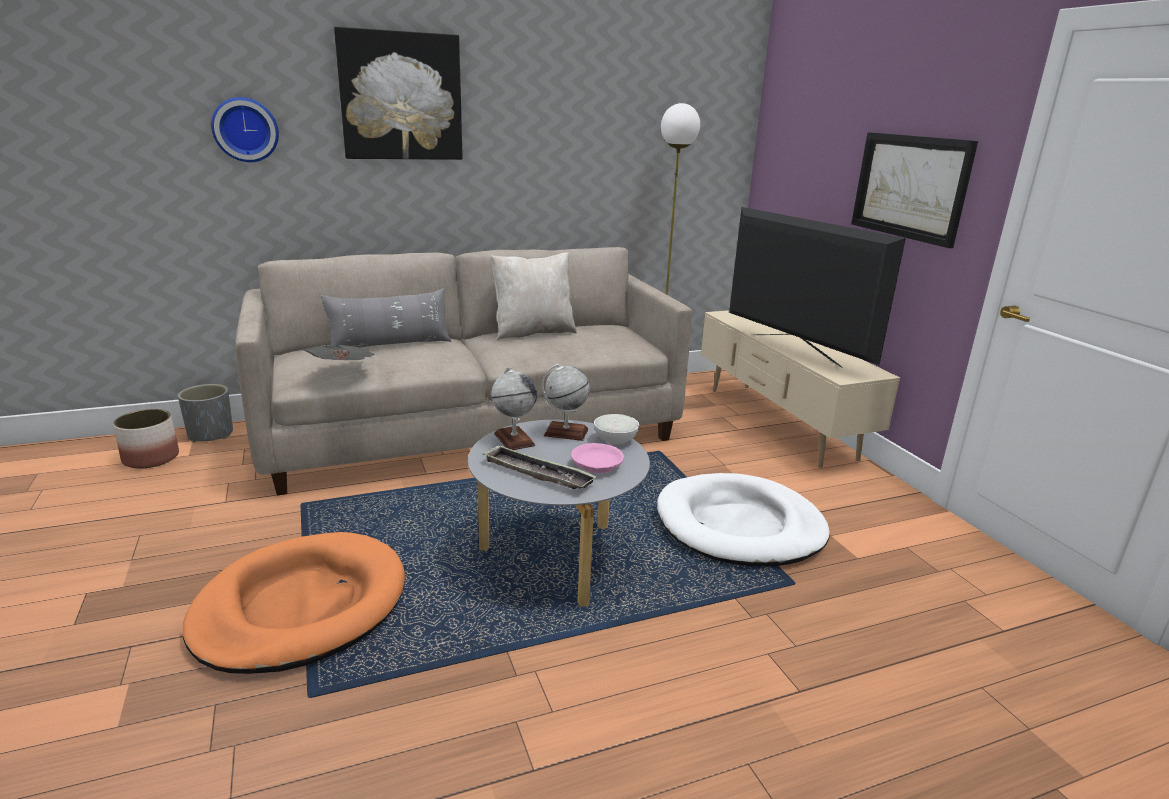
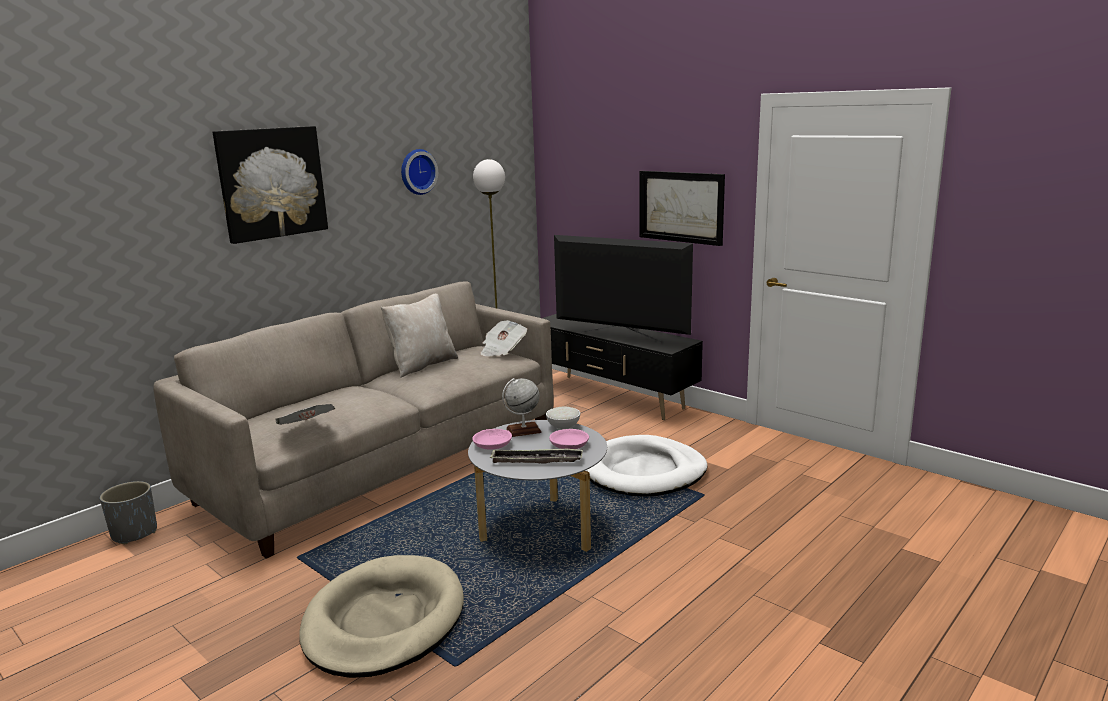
camera: 25 degrees left, 5 degrees down
(151, 458) = (97, 568): planter -> none
(245, 129) = (140, 231): wall clock -> wall clock (417, 172)
(301, 607) = (384, 621): orange dog bed -> beige dog bed
(390, 345) = (316, 402): grey pillow -> none
(514, 439) = (493, 444): globe -> pink bowl
(633, 335) = (502, 350): none -> newspaper
(778, 423) = (612, 397): beige tv stand -> black tv stand

